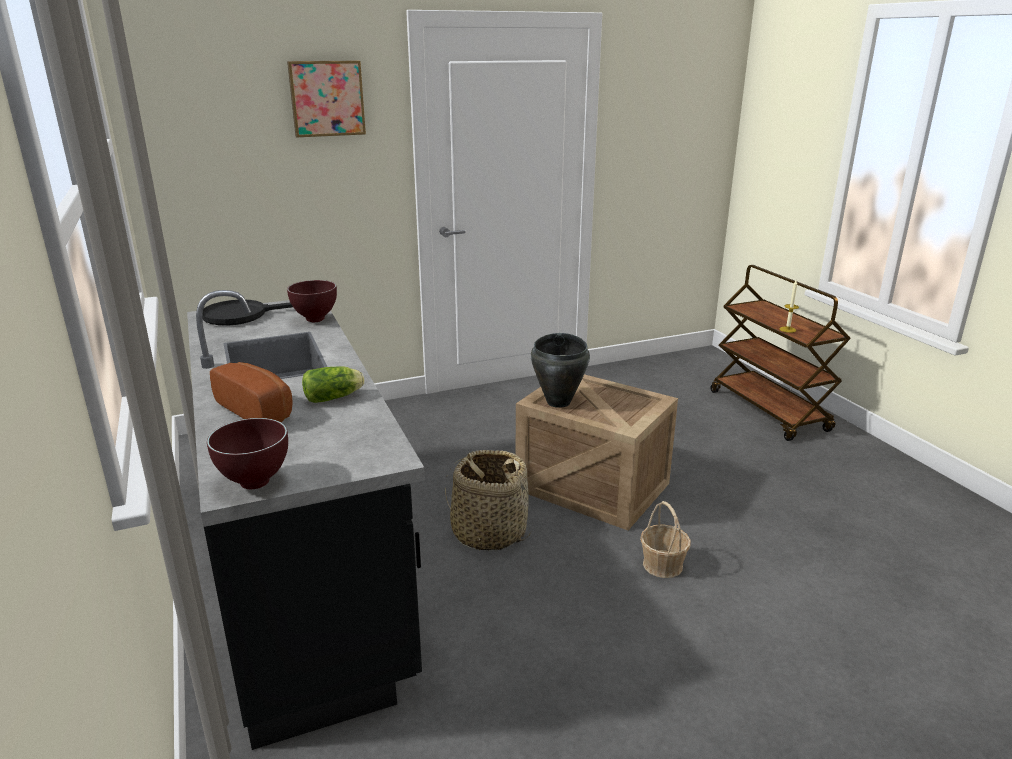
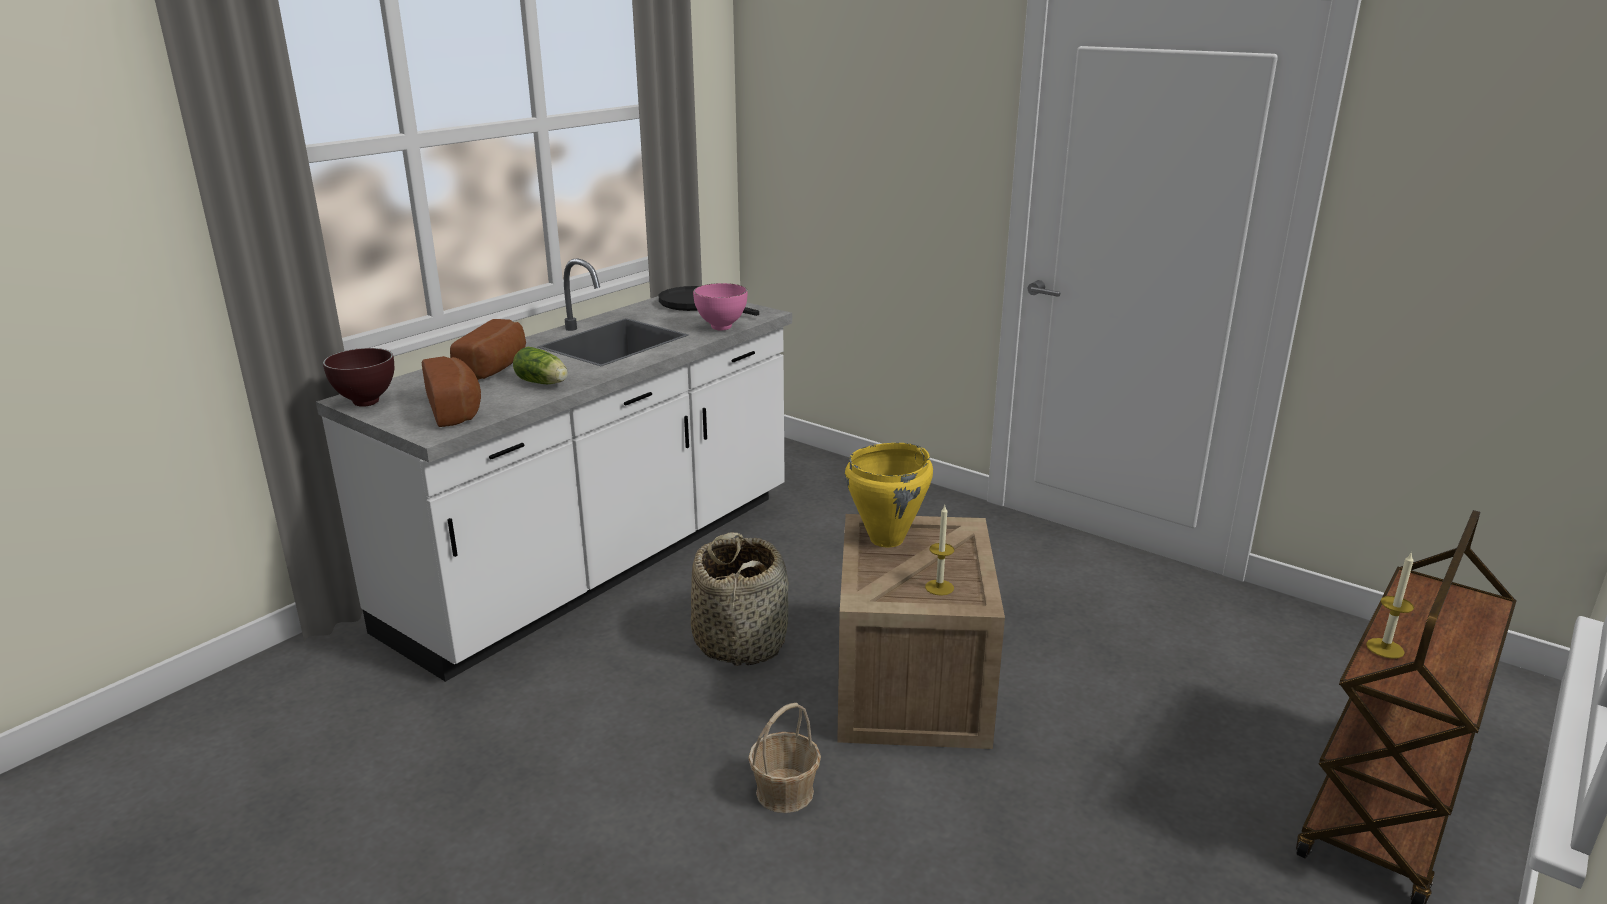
camera: 60 degrees right, 0 degrees up
(305, 566) = (601, 563): black counter -> white counter
(314, 320) = (720, 327): brown bowl -> pink bowl
(326, 98) = (920, 84): picture -> none
(343, 441) = (457, 409): none -> bread
(559, 402) = (887, 539): black cooking pot -> yellow cooking pot
(629, 405) = (939, 587): none -> candle

